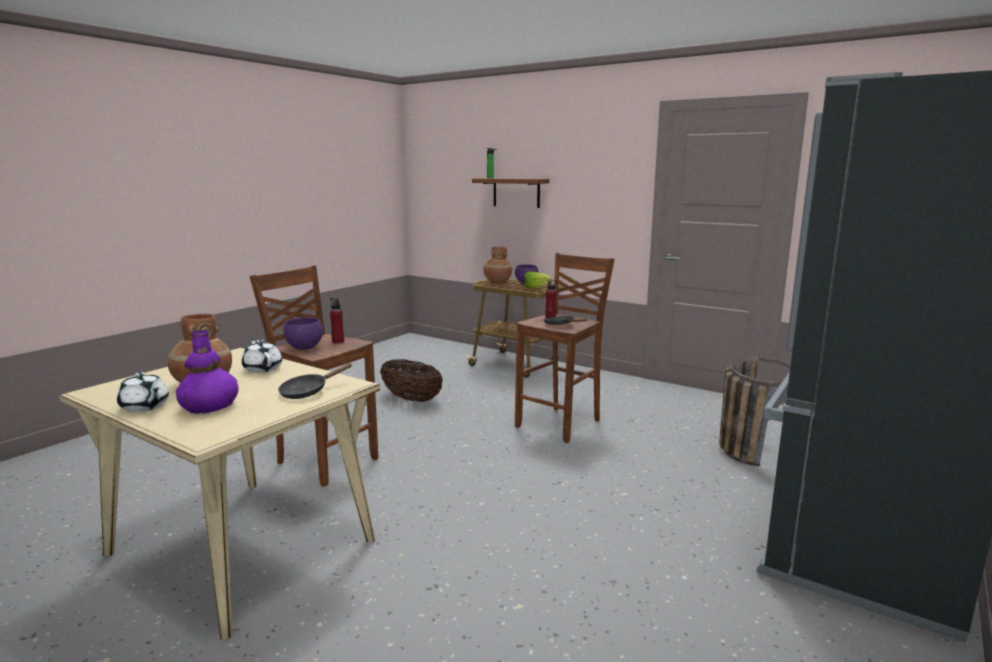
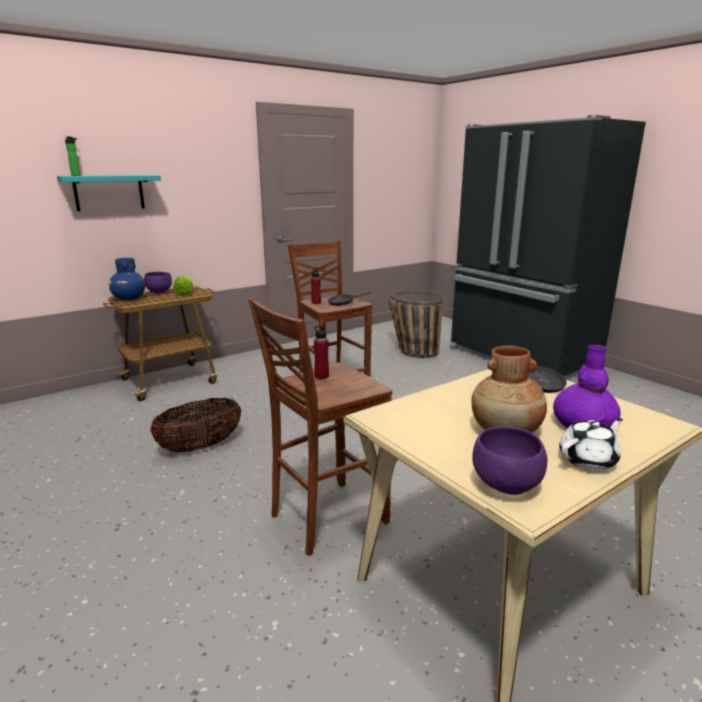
camera: 70 degrees left, 5 degrees up
(262, 368) = (453, 402): white teapot -> none
(304, 348) = (334, 392): purple bowl -> purple bowl (507, 486)
(497, 281) = (129, 299): brown vase -> blue vase
(516, 192) = (109, 192): brown shelf -> turquoise shelf

